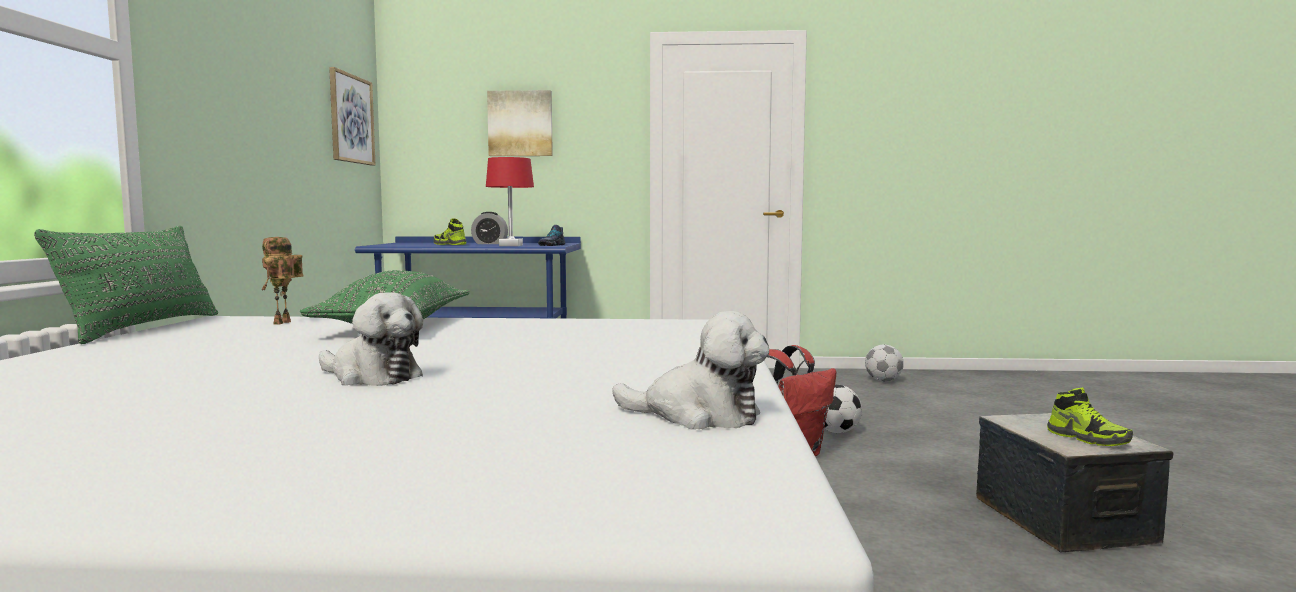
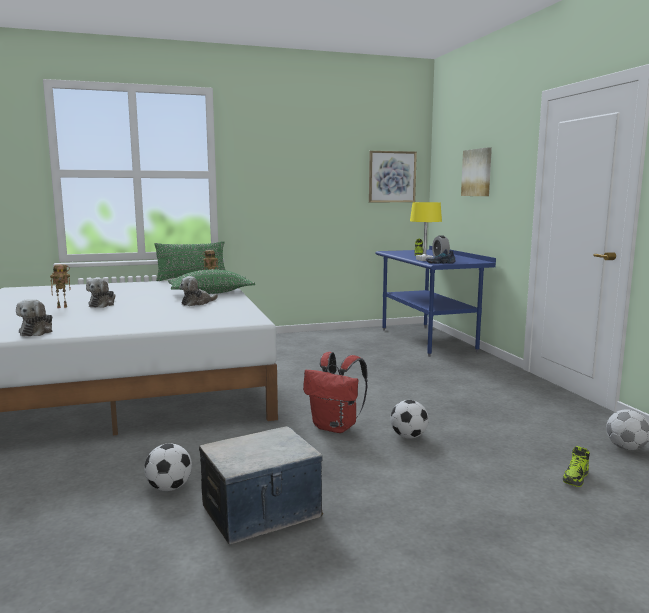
camera: 70 degrees right, 5 degrees up
(326, 404) = (63, 307): none -> toy robot
(500, 333) = (197, 303): none -> plush toy
(511, 245) = (424, 260): red table lamp -> yellow table lamp
(1007, 574) = (169, 488): none -> football
(1087, 439) = (241, 453): shoe -> shoe (576, 478)

